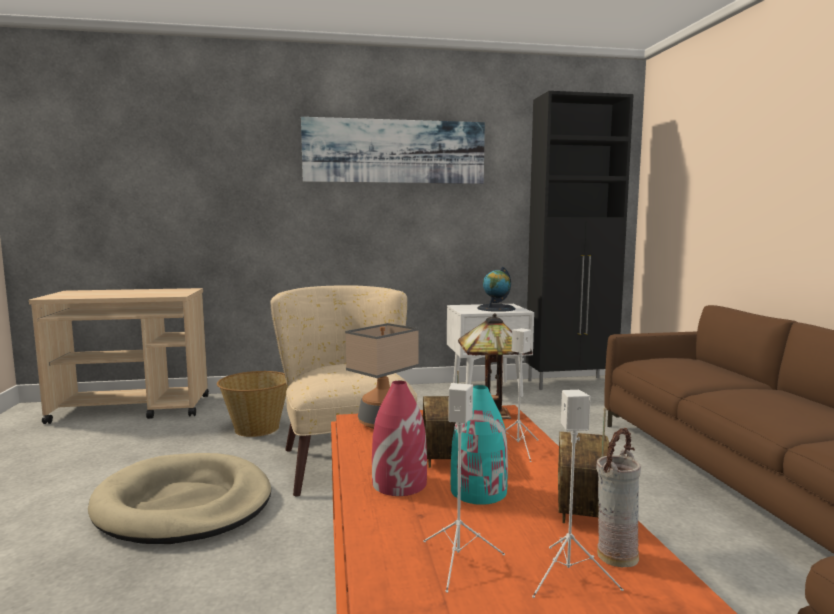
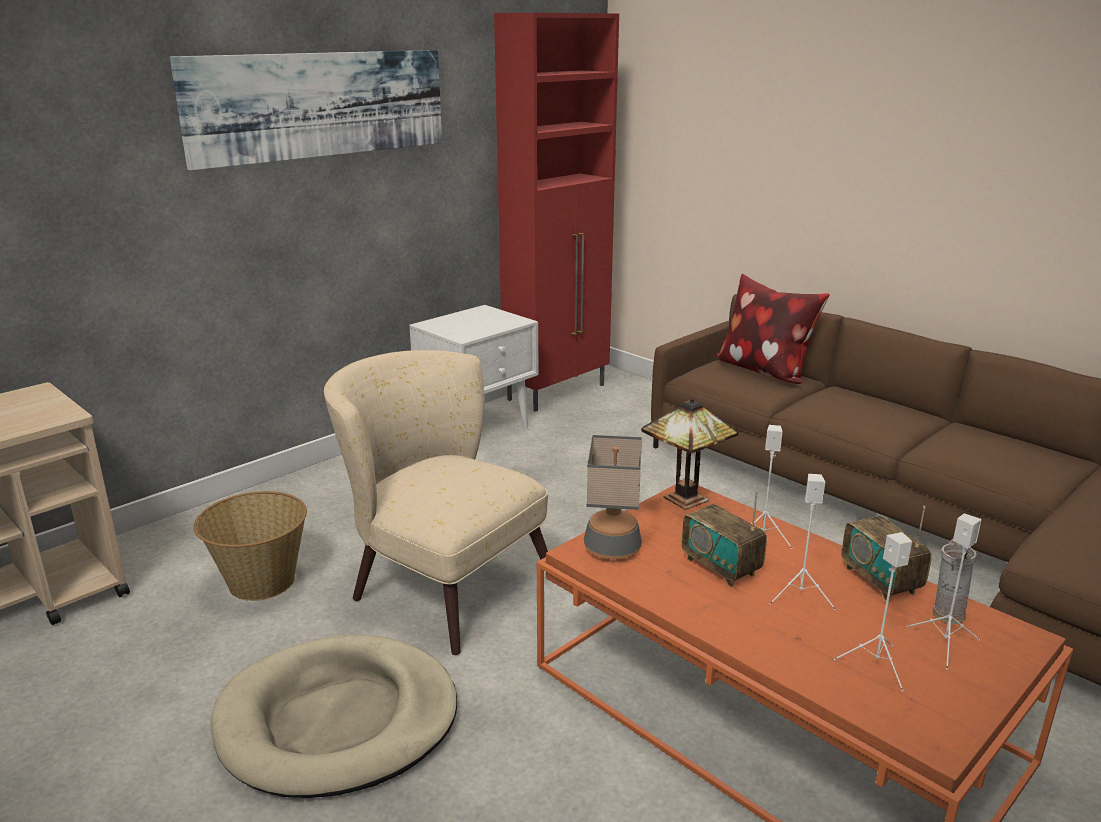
camera: 35 degrees left, 15 degrees up
(399, 483) = (737, 614): red vase -> none
(479, 491) = (801, 596): turquoise vase -> white speaker
(496, 308) = (484, 321): globe -> none
(571, 383) = (558, 392): black cabinet -> red cabinet
(710, 368) = (764, 371): none -> pillow

